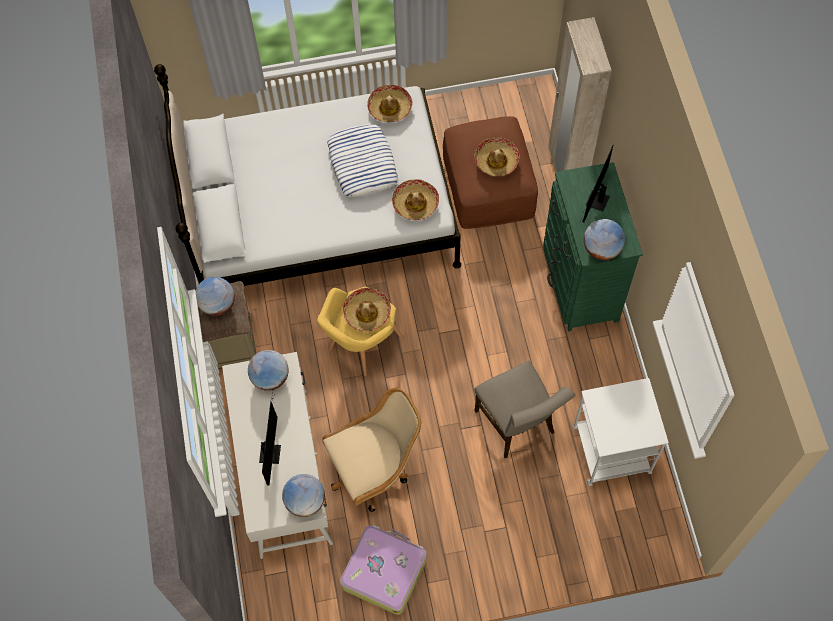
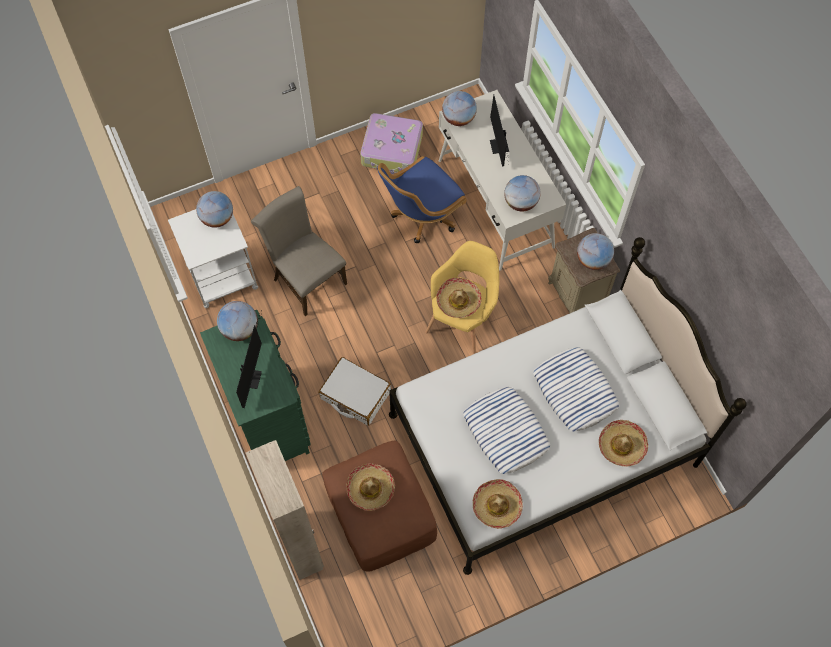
camera: 165 degrees right, 0 degrees up
(286, 186) = (574, 391): none -> pillow
(374, 470) = (420, 219): beige office chair -> blue office chair
(415, 203) = (439, 398): hat -> hat (622, 445)
(489, 291) = (355, 395): none -> white suitcase
(611, 431) = (217, 218): none -> globe

